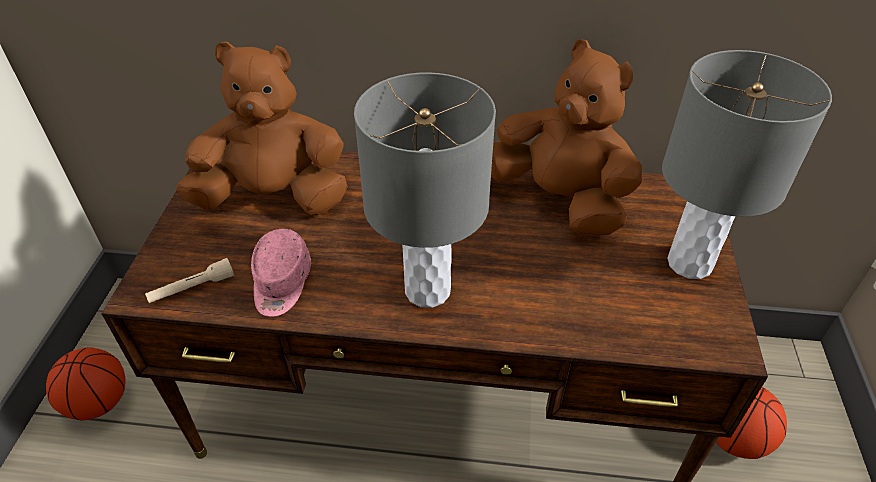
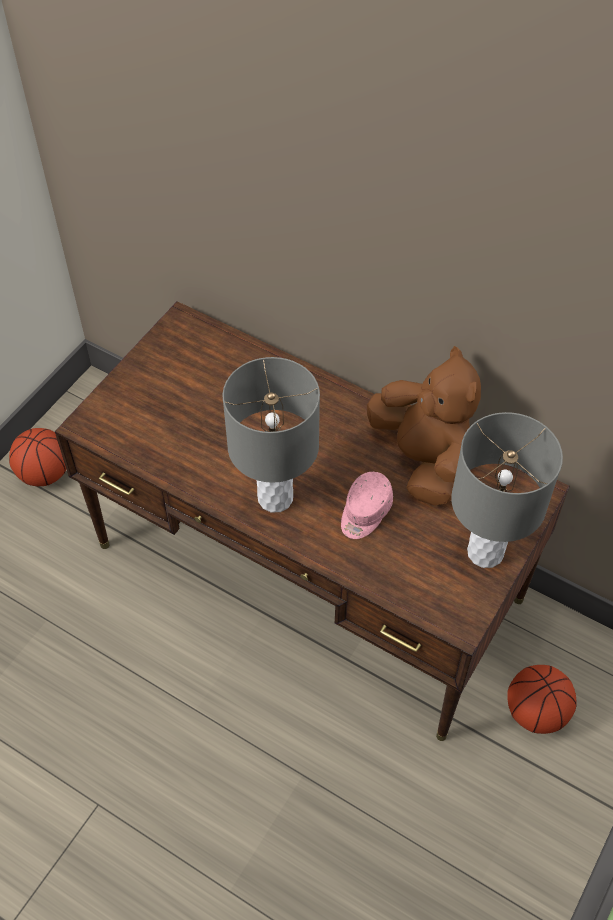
camera: 25 degrees right, 10 degrees up
(192, 288) = (118, 434): beige flashlight -> none
(274, 198) = (205, 376): brown plush toy -> none
(281, 283) = (178, 453): pink cap -> pink cap (365, 512)

